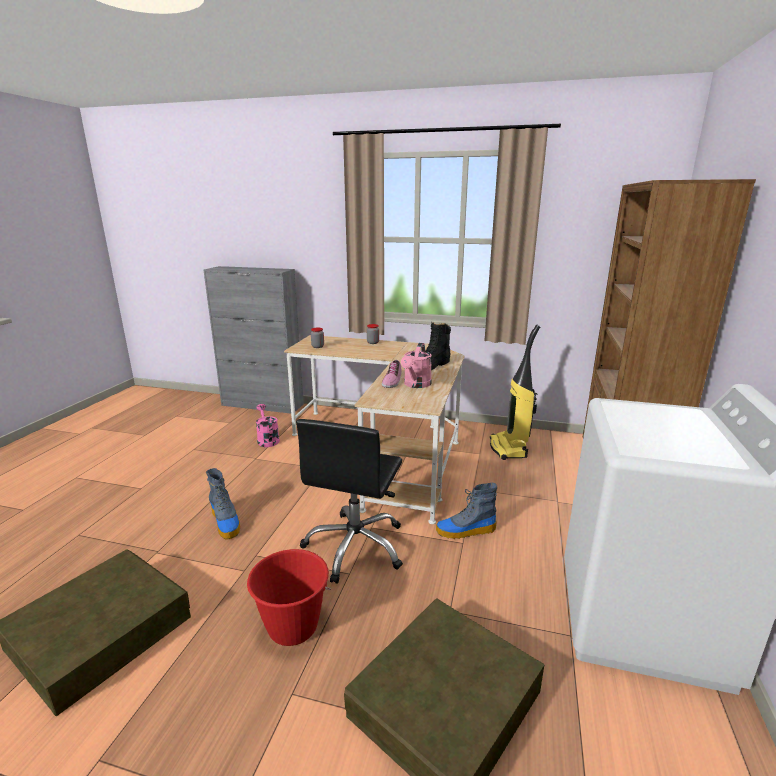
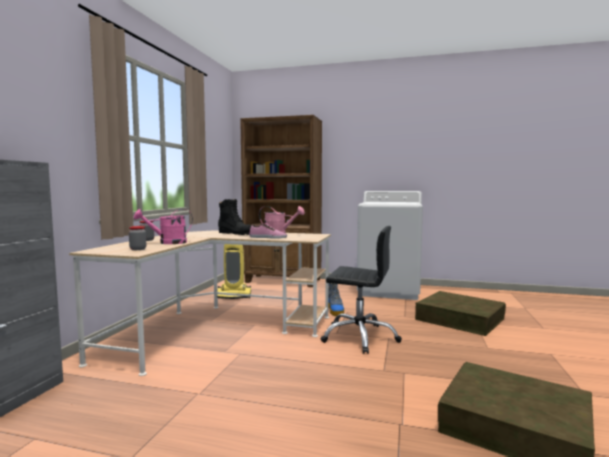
camera: 90 degrees left, 15 degrees down
(226, 523) = (341, 391): boot -> none
(267, 439) = (144, 392): pink watering can -> pink watering can (168, 242)
(292, 627) = (444, 351): red bucket -> none

